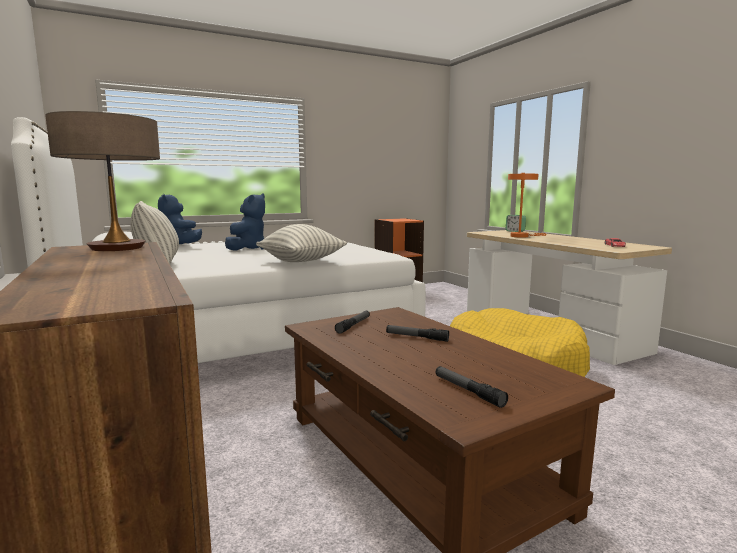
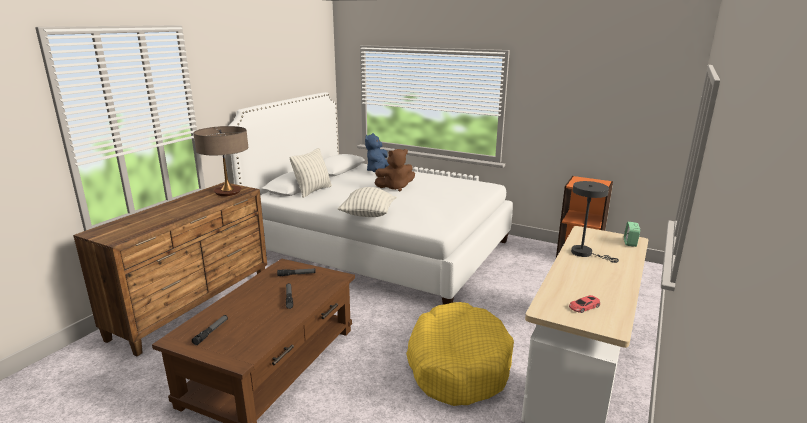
camera: 55 degrees right, 10 degrees up
(248, 249) = (395, 187): blue plush toy -> brown plush toy
(522, 236) = (585, 253): orange table lamp -> grey table lamp

